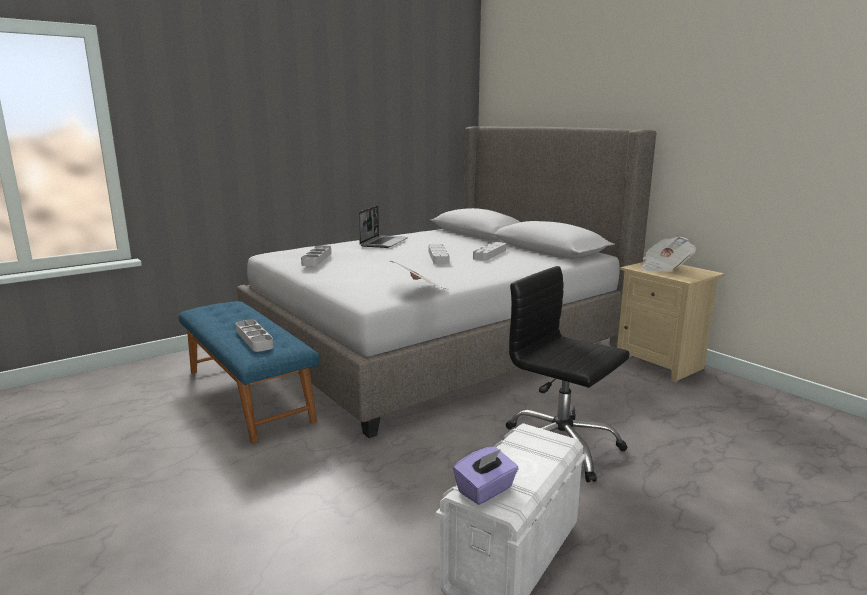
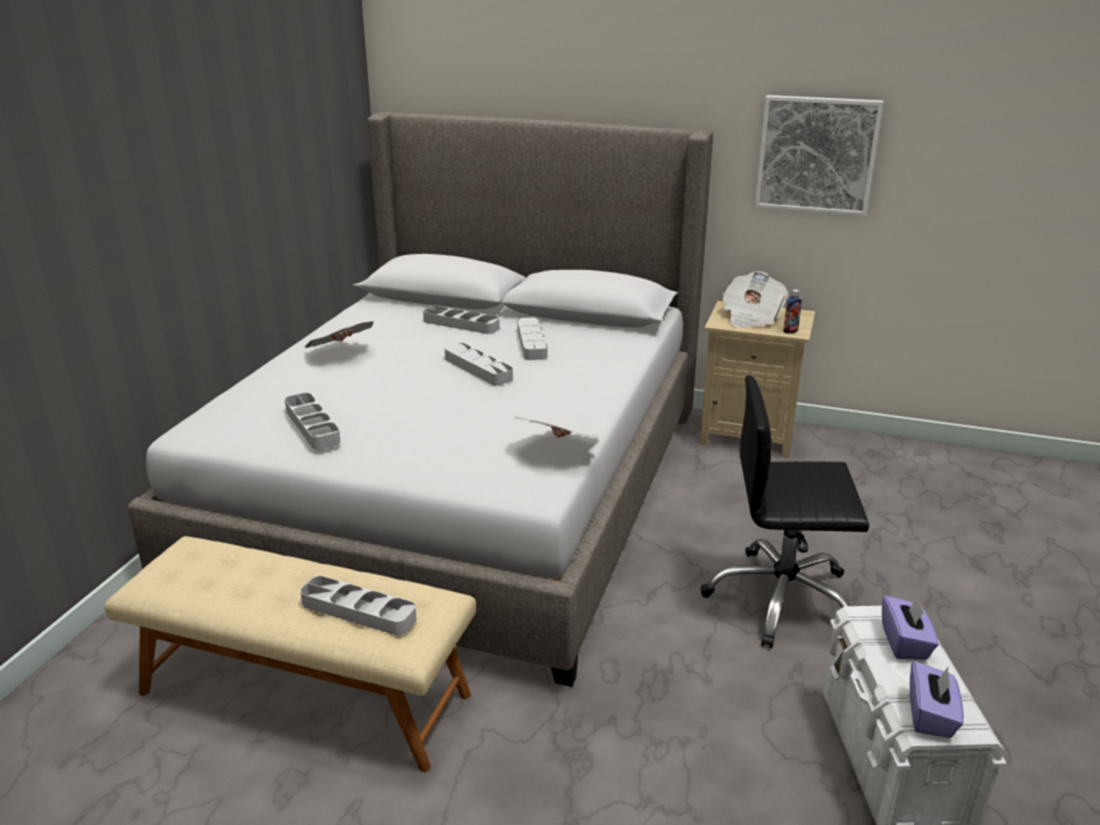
camera: 35 degrees left, 10 degrees up
(249, 394) = (306, 692): blue bench -> beige bench
(383, 242) = (340, 353): laptop -> newspaper
(465, 243) = (461, 324): none -> grey tray
(534, 452) = (905, 643): none -> purple tissue box
(682, 278) = (790, 331): none -> bottle
(731, 147) = (816, 155): none -> picture

